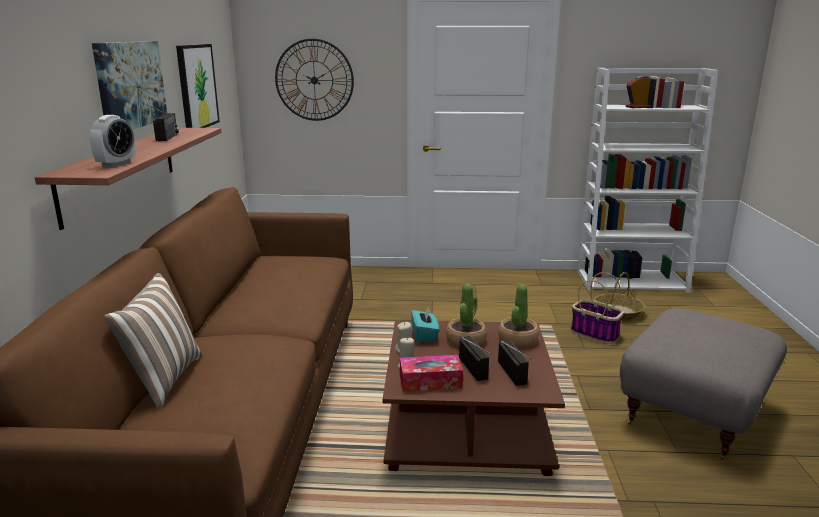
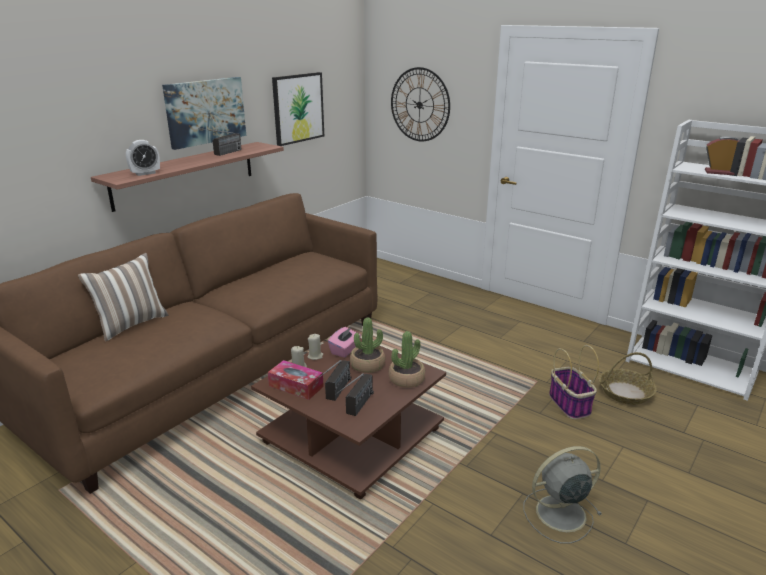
camera: 35 degrees right, 5 degrees up
(424, 335) = (345, 350): turquoise tissue box -> pink tissue box
(695, 414) = (558, 513): grey ottoman -> grey fan

